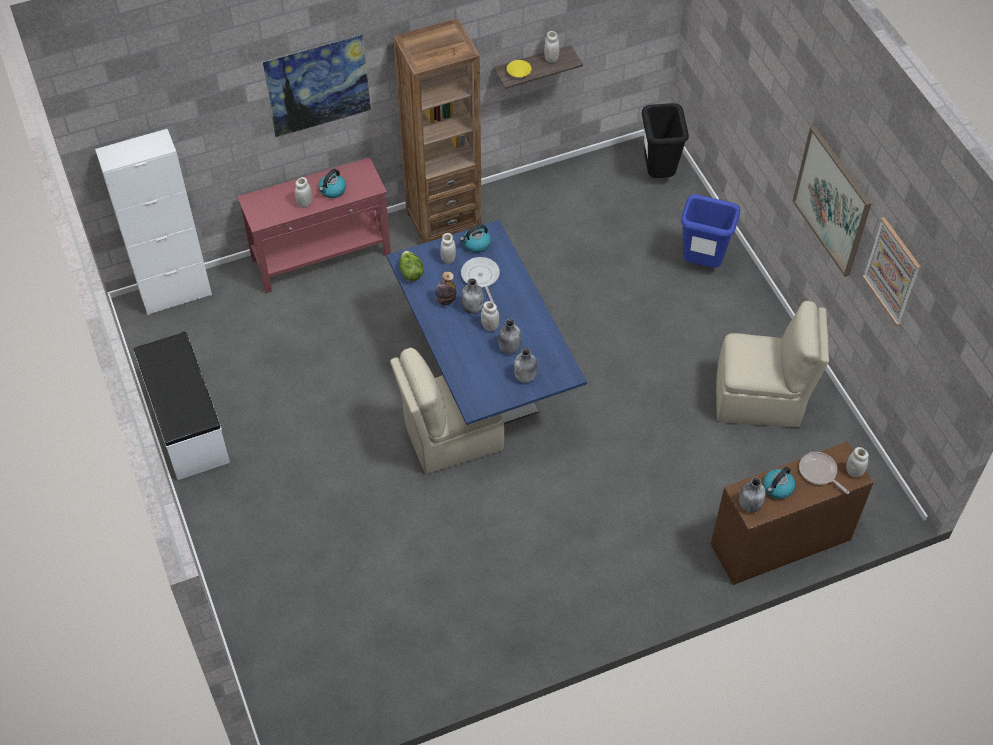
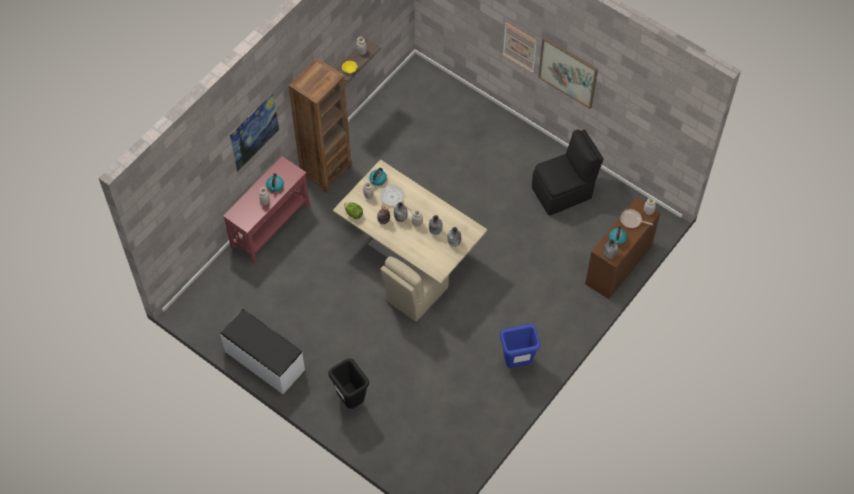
camera: 30 degrees left, 5 degrees up
(176, 294) = (201, 290): white cabinet -> none
(484, 376) = (410, 251): blue dining table -> beige dining table
(658, 173) = (428, 84): black trash can -> black trash can (350, 399)
(701, 264) = (485, 128): blue trash can -> blue trash can (517, 362)
(760, 399) = (563, 192): beige chair -> black chair
(892, 271) = (622, 99): picture -> picture (520, 47)

